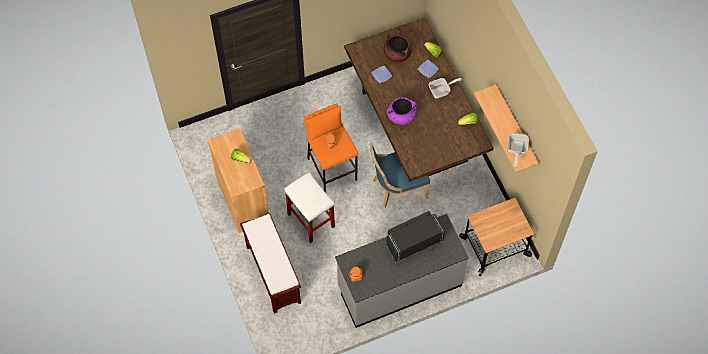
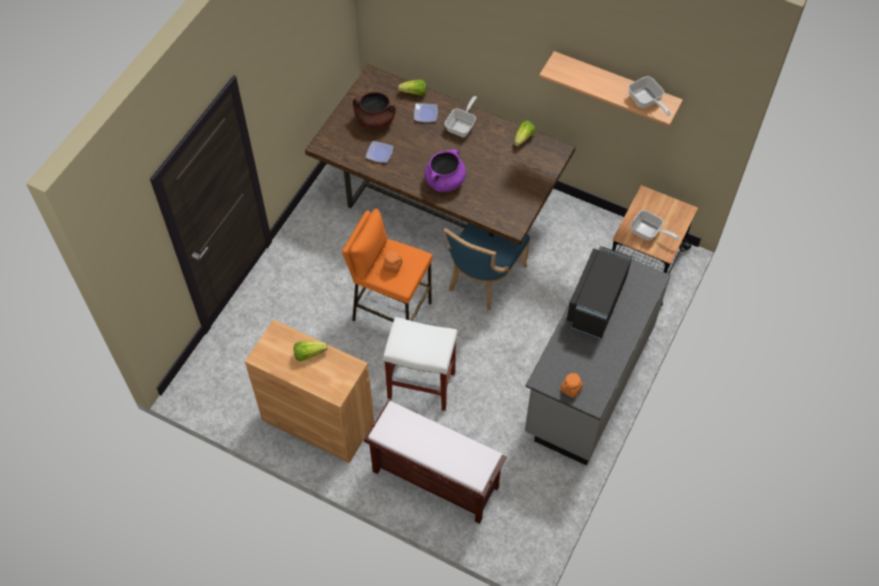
camera: 40 degrees left, 5 degrees down
(490, 227) = (648, 233): none -> frying pan

